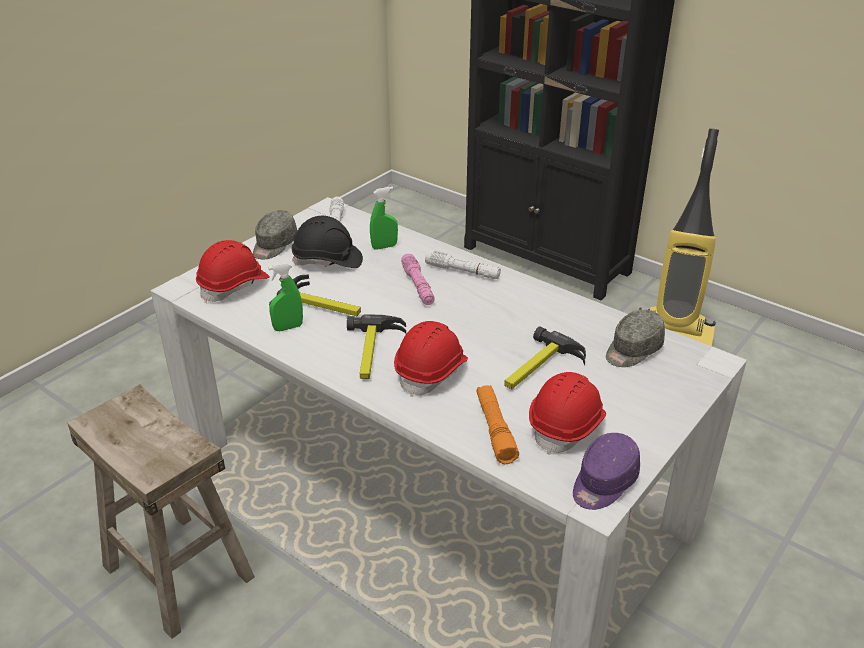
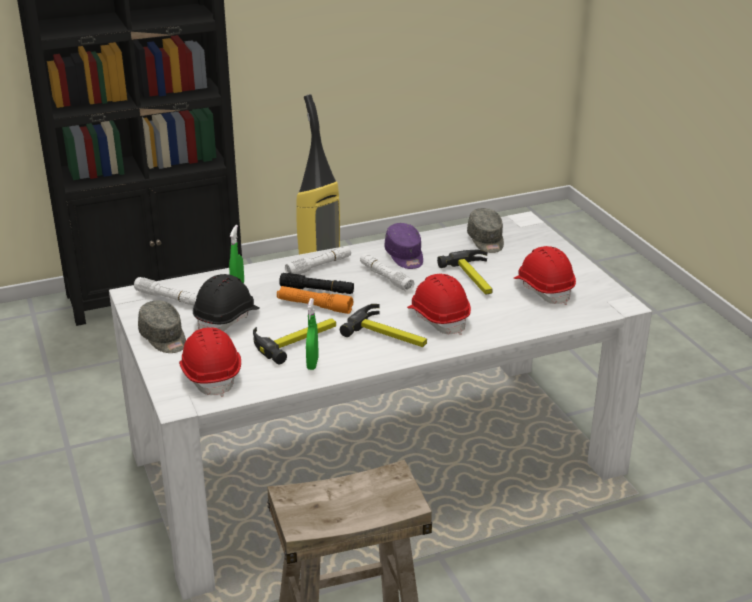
camera: 60 degrees left, 5 degrees down
(418, 286) = (317, 290): pink flashlight -> black flashlight
(480, 314) = (385, 277): none -> white flashlight
(495, 429) = (526, 314): orange flashlight -> orange flashlight (314, 306)
(603, 483) = (607, 296): purple cap -> purple cap (405, 256)

